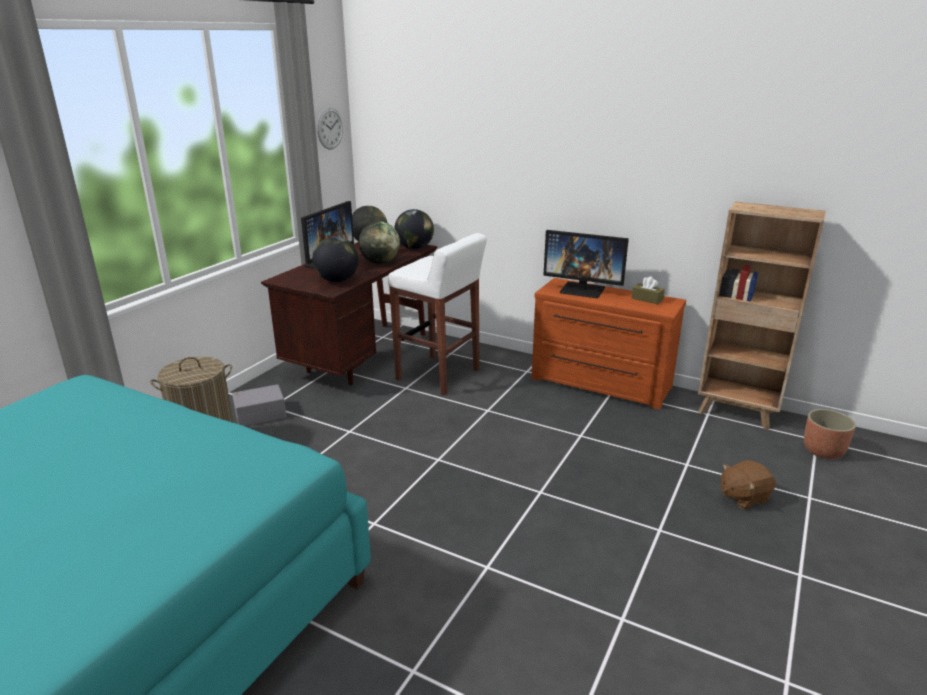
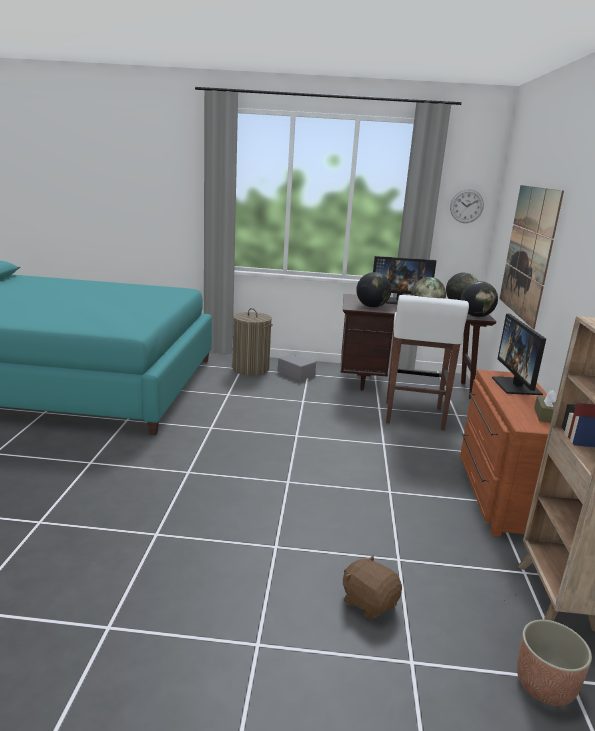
camera: 65 degrees right, 5 degrees down
(483, 167) = (528, 252): none -> picture

